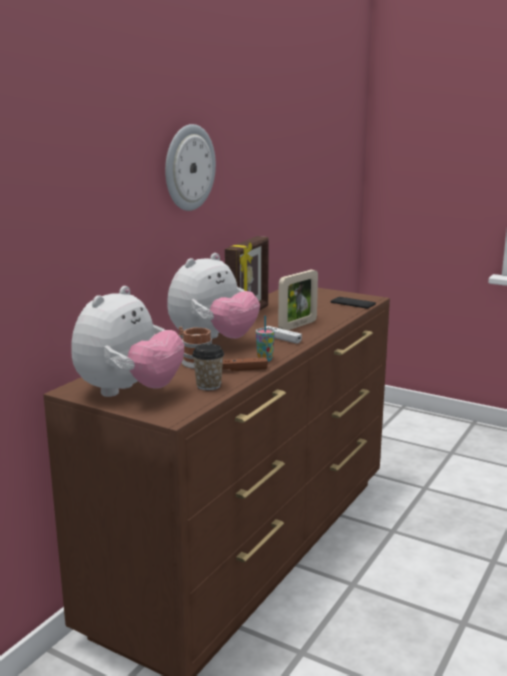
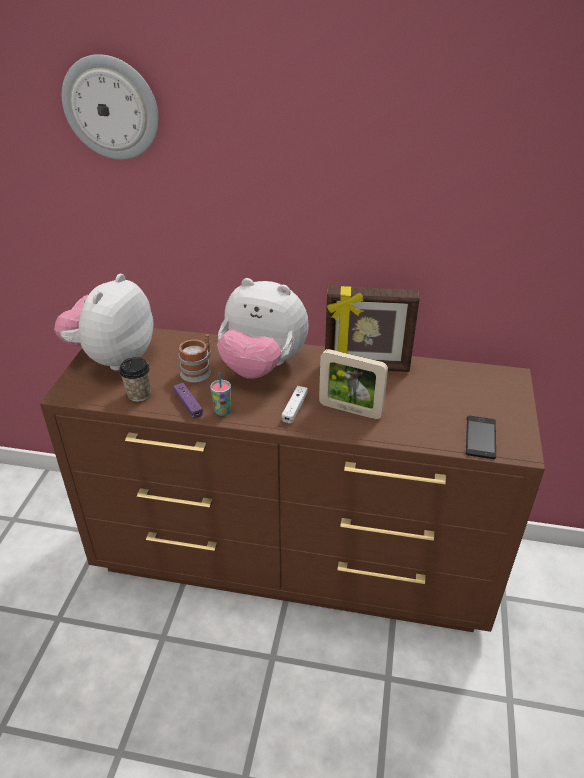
camera: 70 degrees right, 20 degrees up
(129, 392) = (112, 358): plush toy -> plush toy turned 105 degrees clockwise
(188, 168) = (321, 181): wall clock -> wall clock (111, 108)
(243, 369) = (188, 404): brown game controller -> purple game controller

